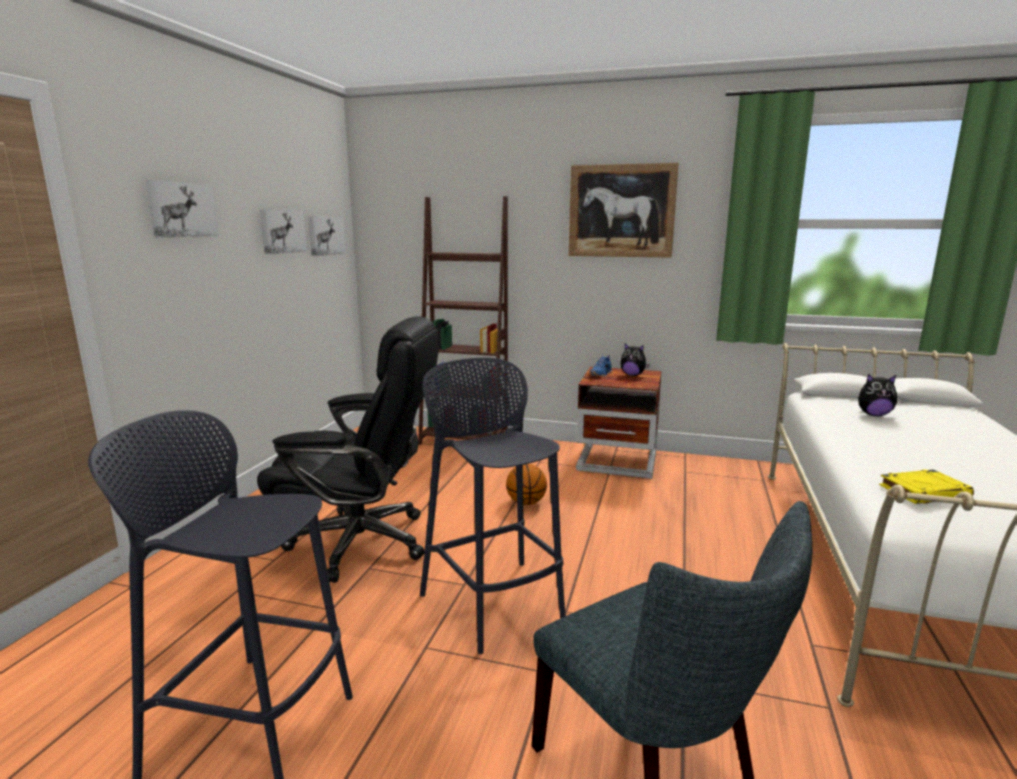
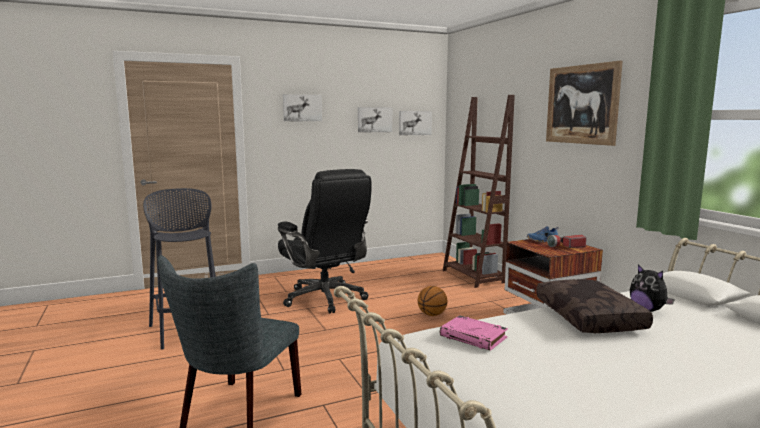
camera: 50 degrees right, 5 degrees down
(495, 603) = (320, 341): grey stool -> none
(633, 375) = (566, 246): plush toy -> flashlight
(884, 436) = (590, 317): none -> brown pillow
(924, 491) = (474, 337): yellow book -> pink book

